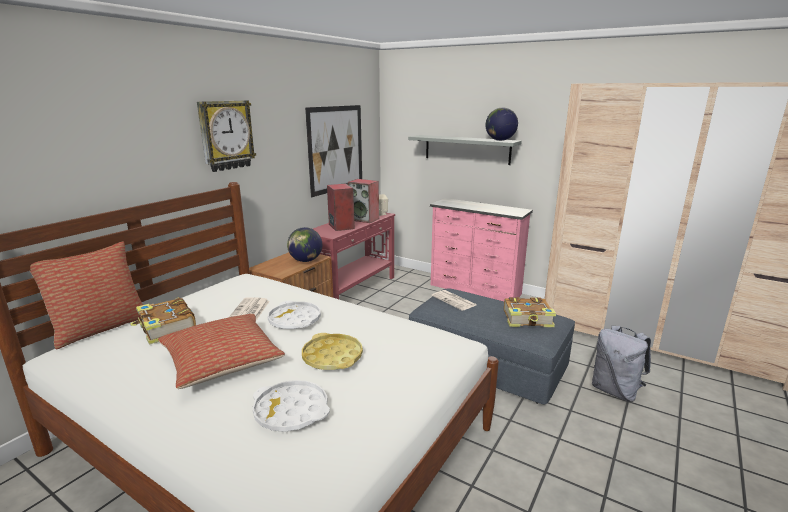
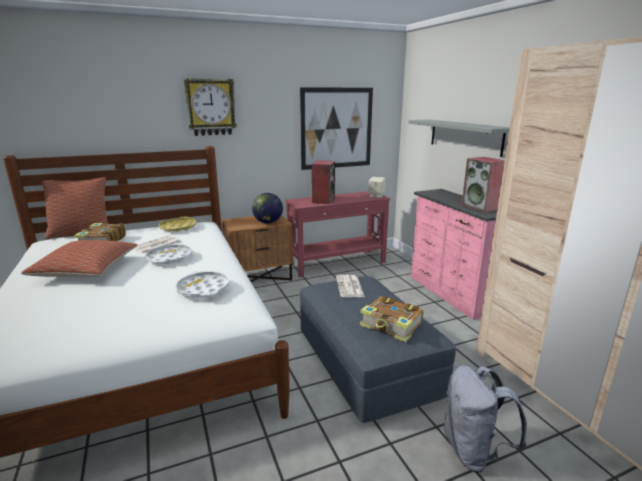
camera: 35 degrees right, 0 degrees up
(291, 411) = (55, 313): white tray -> white tray (203, 289)
(332, 357) = (140, 289): yellow tray -> yellow tray (178, 228)
(364, 219) = (353, 198): speaker -> speaker (481, 207)
(500, 140) = (487, 126): globe -> none

